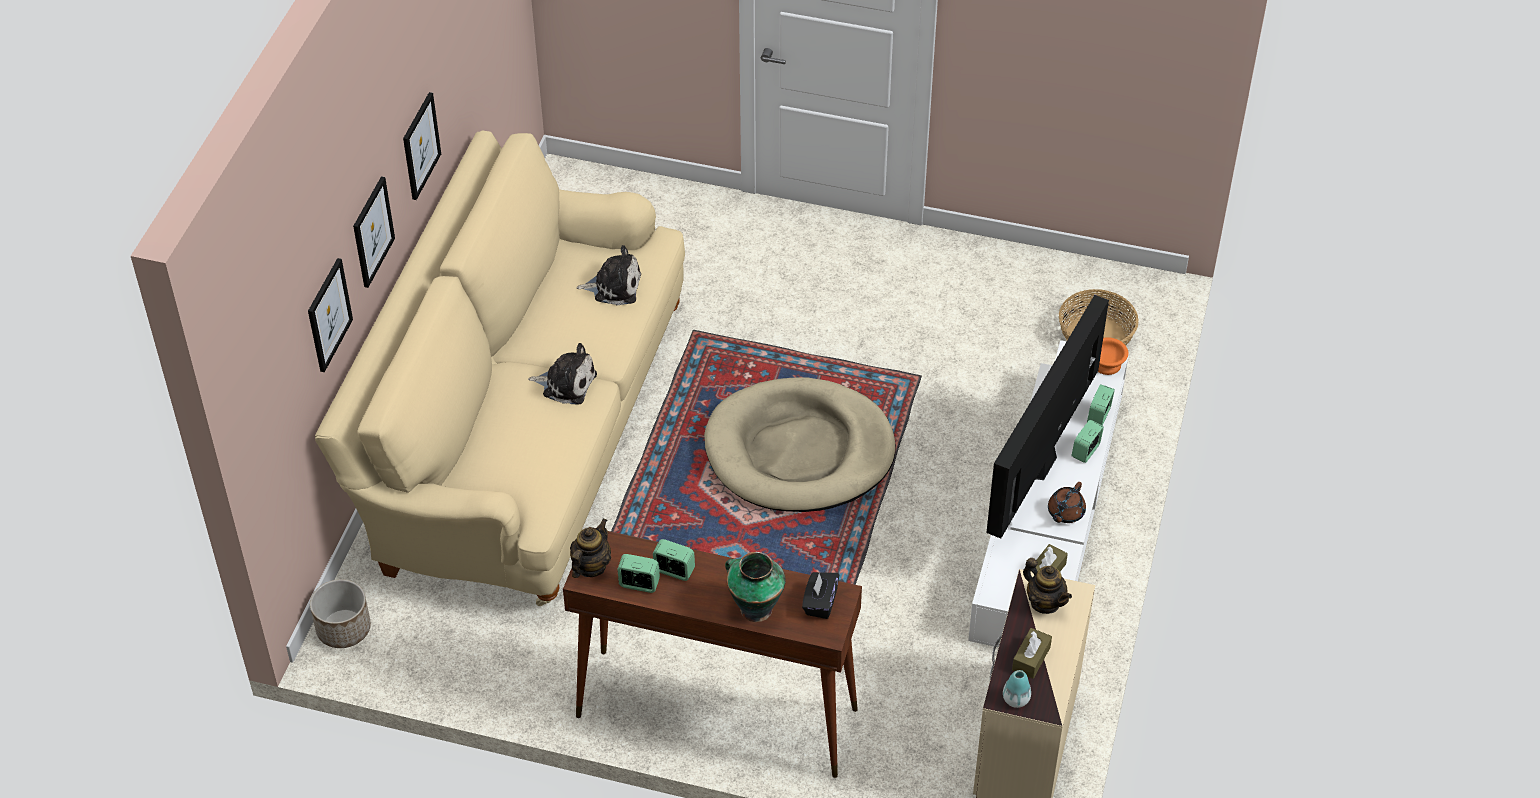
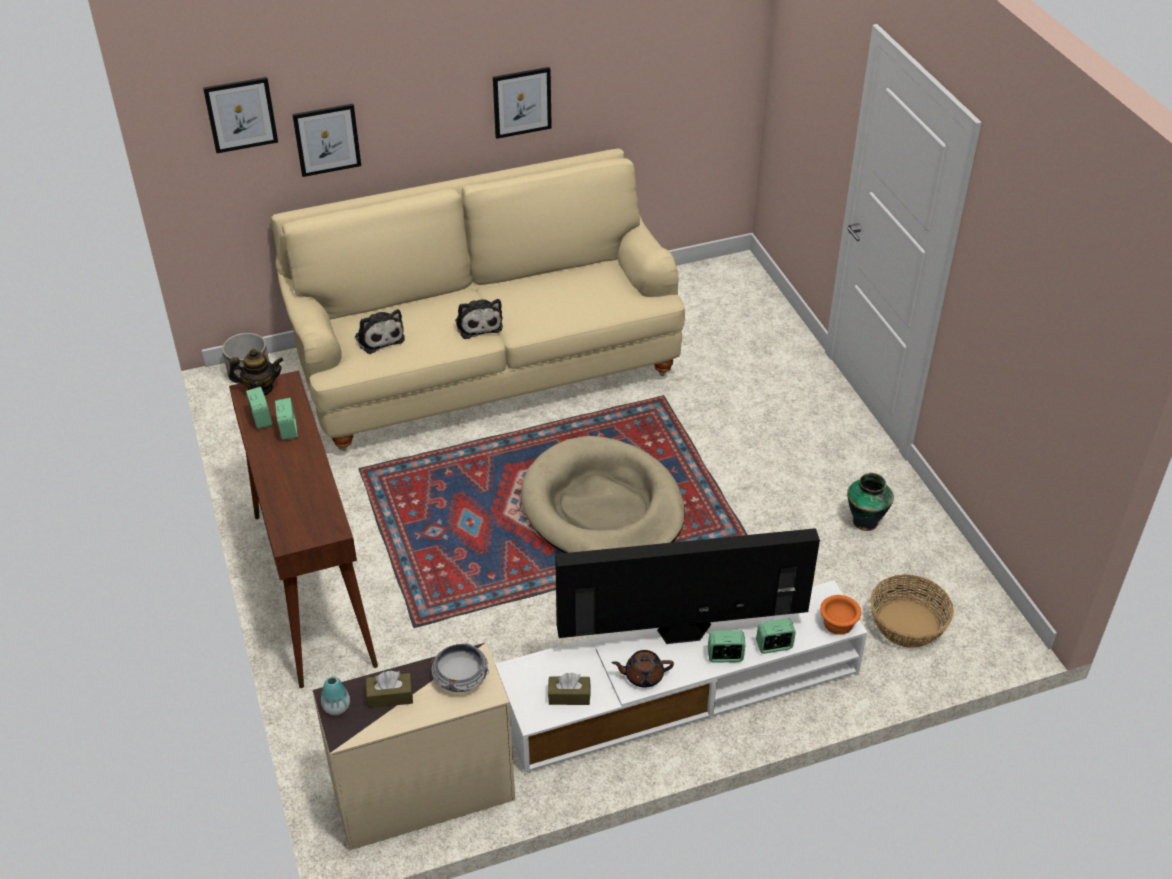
camera: 55 degrees right, 5 degrees down
(372, 231) = (419, 120): picture -> picture (241, 114)
(614, 286) = (591, 300): plush toy -> plush toy (379, 337)
(754, 608) = (283, 489): vase -> vase (865, 520)
(820, 603) = (316, 522): black tissue box -> none
(1045, 602) = (461, 676): teapot -> bowl

